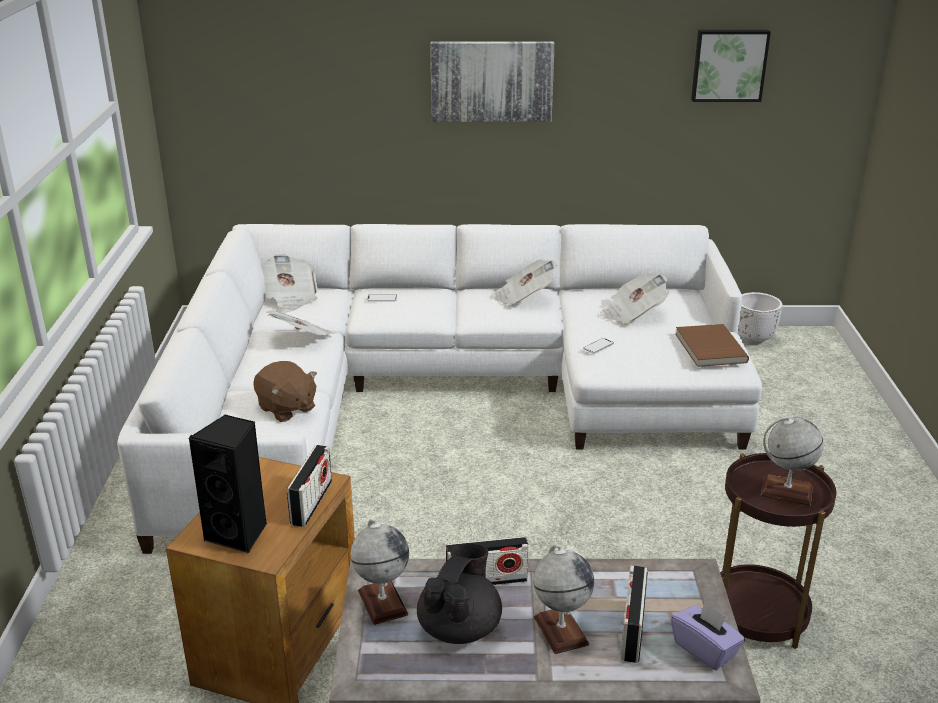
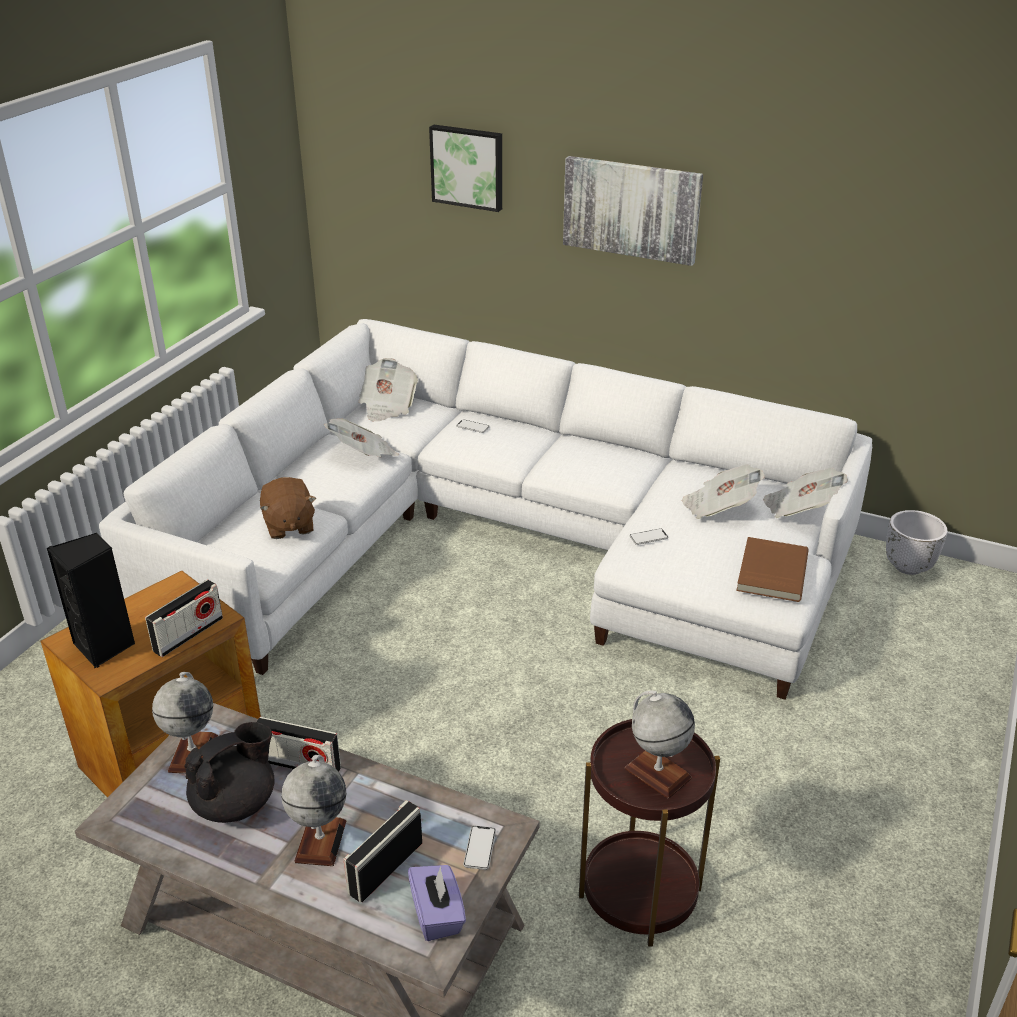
camera: 25 degrees right, 5 degrees up
(523, 297) = (616, 459): newspaper -> newspaper (800, 509)
(691, 592) = (479, 848): none -> phone
(729, 65) = (914, 232): picture -> picture (468, 167)

